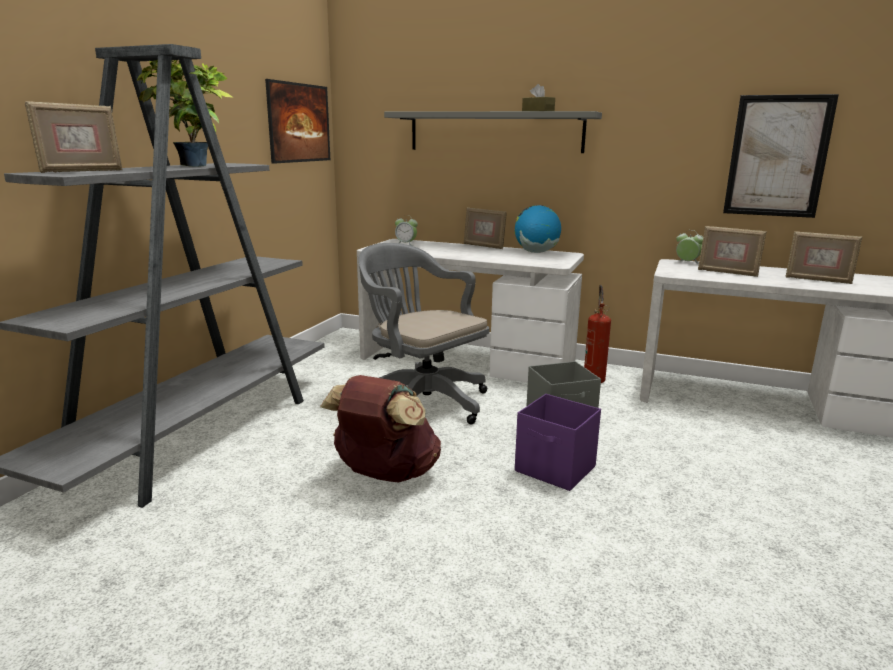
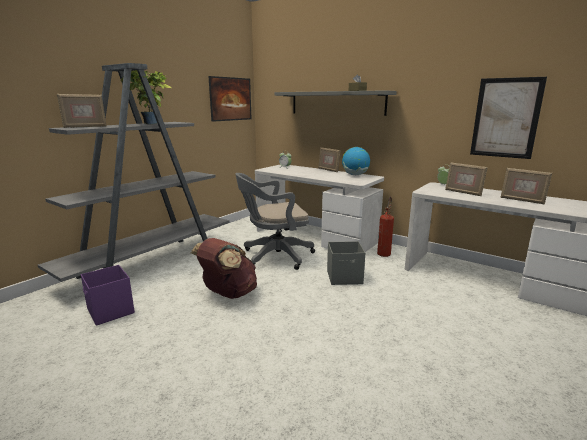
camera: 15 degrees right, 0 degrees up
(421, 400) = (274, 256): grey office chair -> grey office chair turned 75 degrees counterclockwise
(556, 469) = (323, 303): purple storage box -> purple storage box (110, 311)

